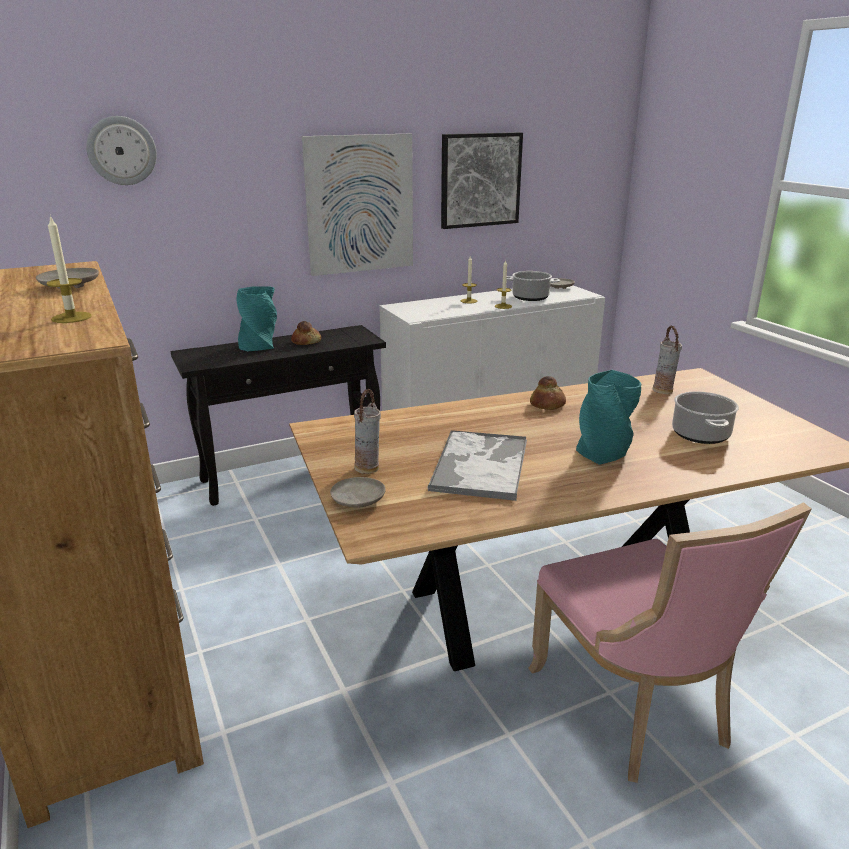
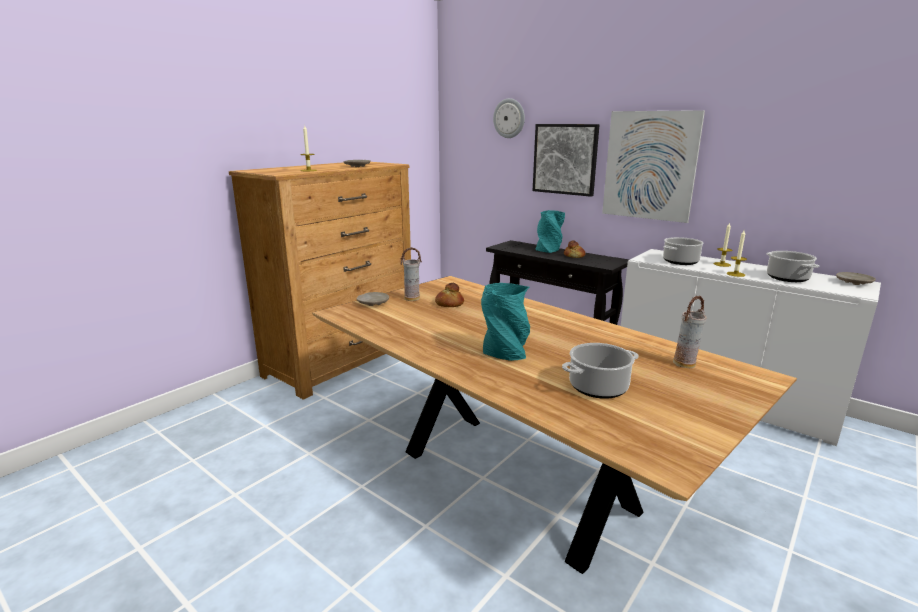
camera: 65 degrees right, 5 degrees down
(443, 309) = (680, 262): none -> cooking pot
(480, 180) = (776, 156): picture -> picture (565, 159)
(480, 464) = (444, 321): tray -> none
(548, 404) = (574, 326): bread -> bread (449, 304)
(635, 709) = (414, 542): pink chair -> none

